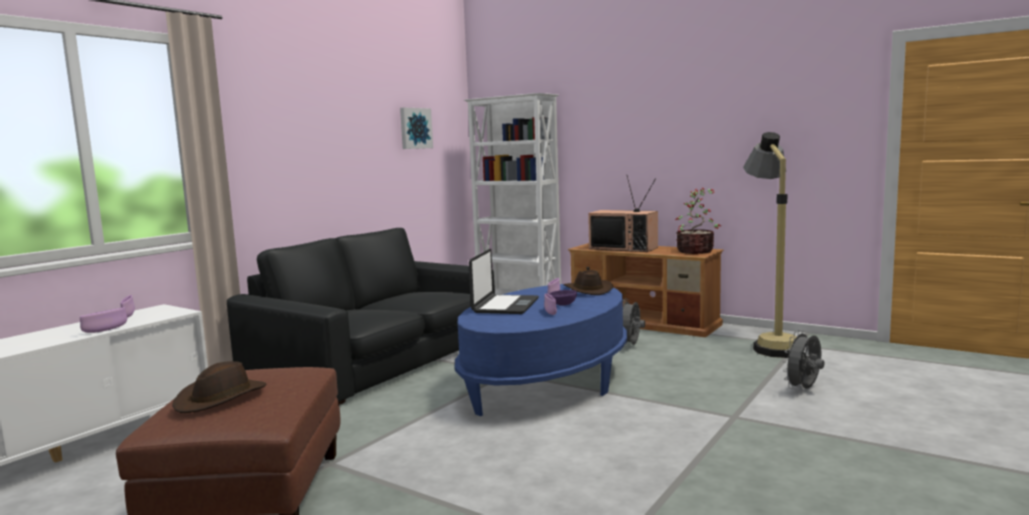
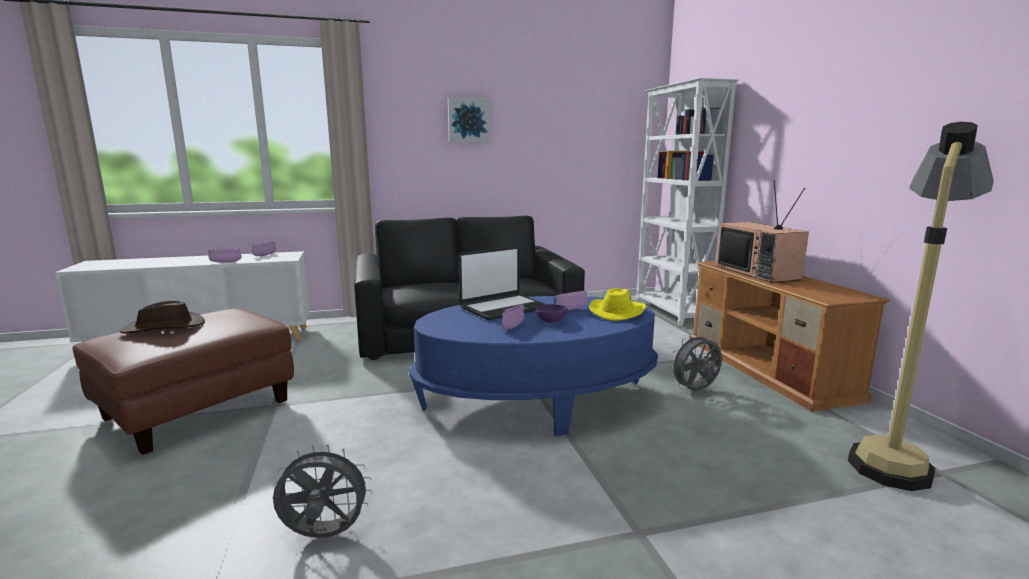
camera: 40 degrees right, 5 degrees up
(415, 128) = (588, 120): picture -> picture (468, 120)
(587, 290) = (617, 312): brown hat -> yellow hat
(696, 251) = (838, 294): potted plant -> none
(804, 389) = (817, 546): grey fan -> grey fan (324, 536)

